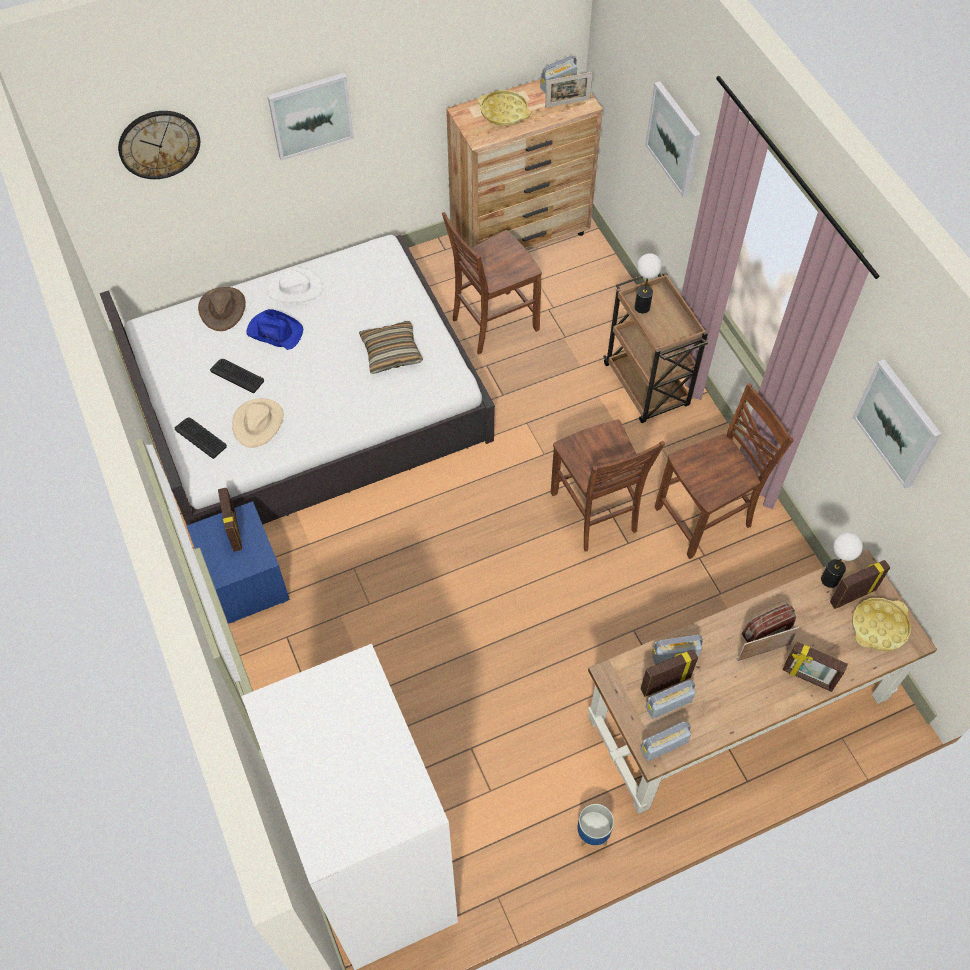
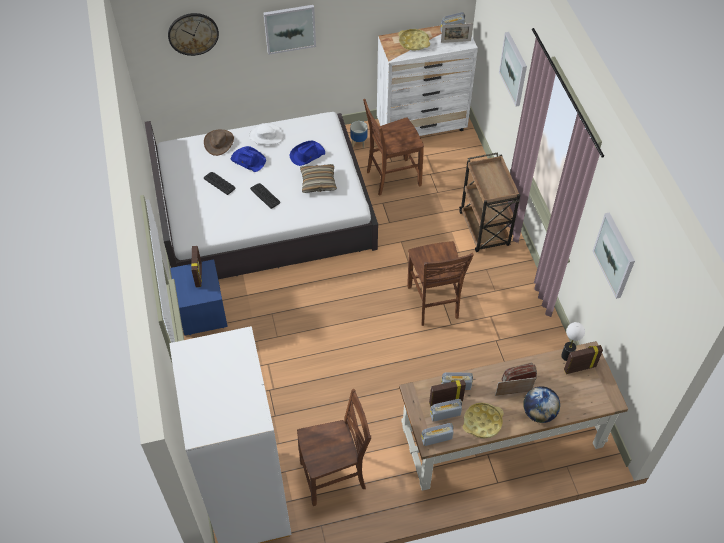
camera: 10 degrees right, 5 degrees down
(201, 437) = (189, 216): keyboard -> keyboard (265, 195)
(258, 423) = (226, 213): beige hat -> none
(364, 310) = (307, 155): none -> blue hat
(521, 235) = (422, 126): brown dresser -> white dresser
(592, 834) = (389, 498): planter -> planter (358, 143)
(642, 307) = (482, 174): table lamp -> none
(705, 518) = (505, 317): brown chair -> brown chair (334, 477)
(807, 678) = (539, 413): picture frame -> globe
(879, 627) = (593, 389): yellow tray -> yellow tray (482, 422)

